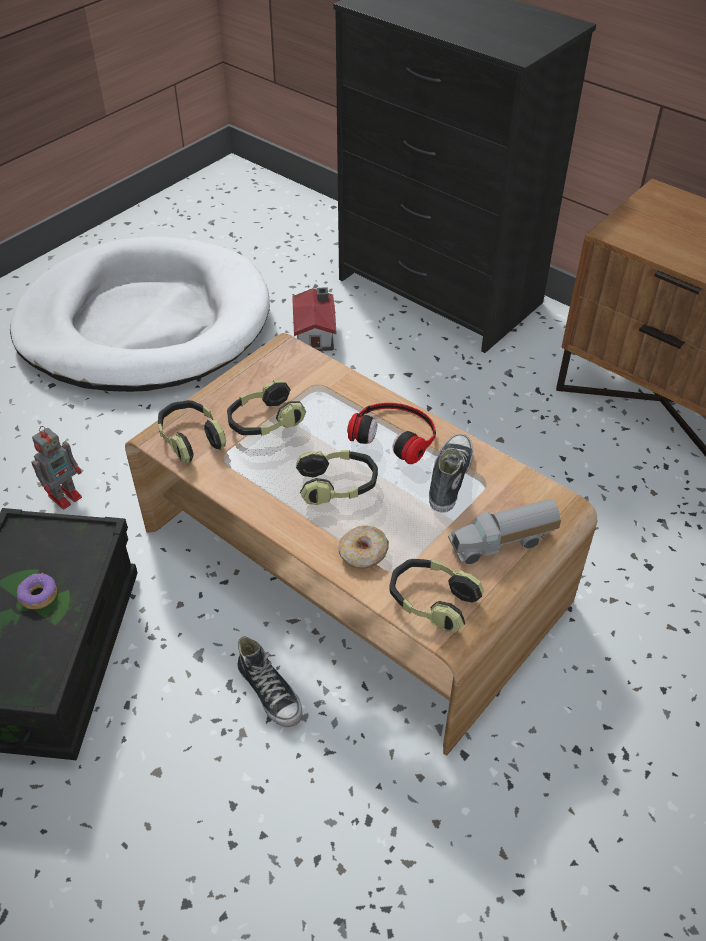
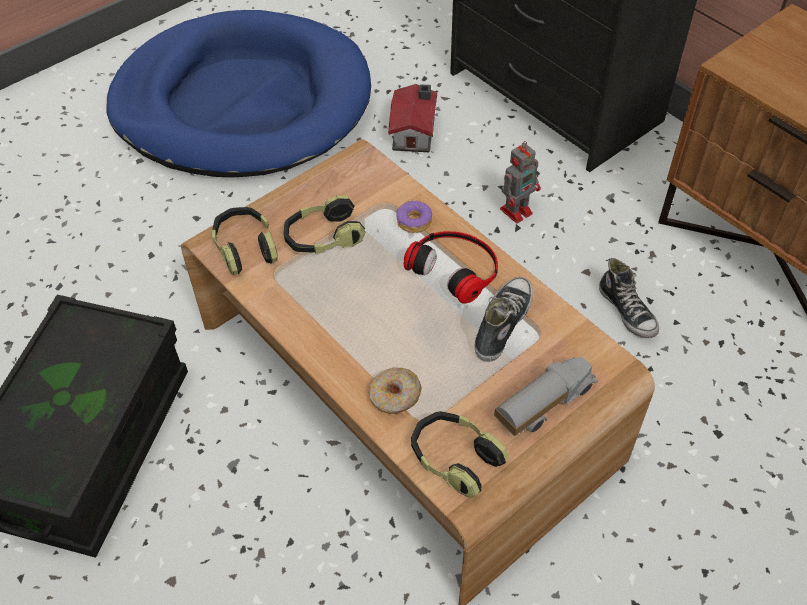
camera: 10 degrees right, 5 degrees up
(38, 596) = (75, 391): donut -> donut (413, 221)
(66, 495) = (134, 280): toy robot -> toy robot (517, 210)
(144, 323) = (242, 103): white dog bed -> blue dog bed
(270, 693) = (296, 515): shoe -> shoe (627, 311)
(338, 485) = (384, 317): headphones -> none
(502, 543) = (543, 404): toy truck -> toy truck turned 150 degrees clockwise

